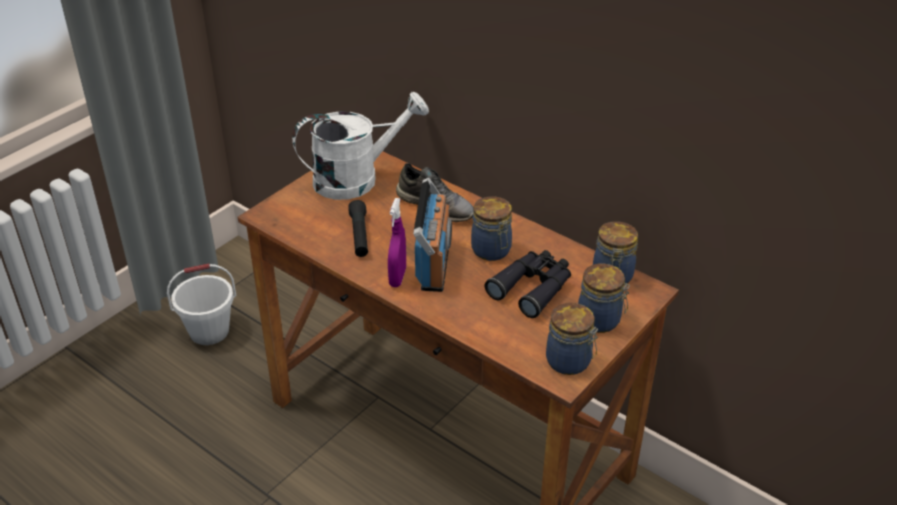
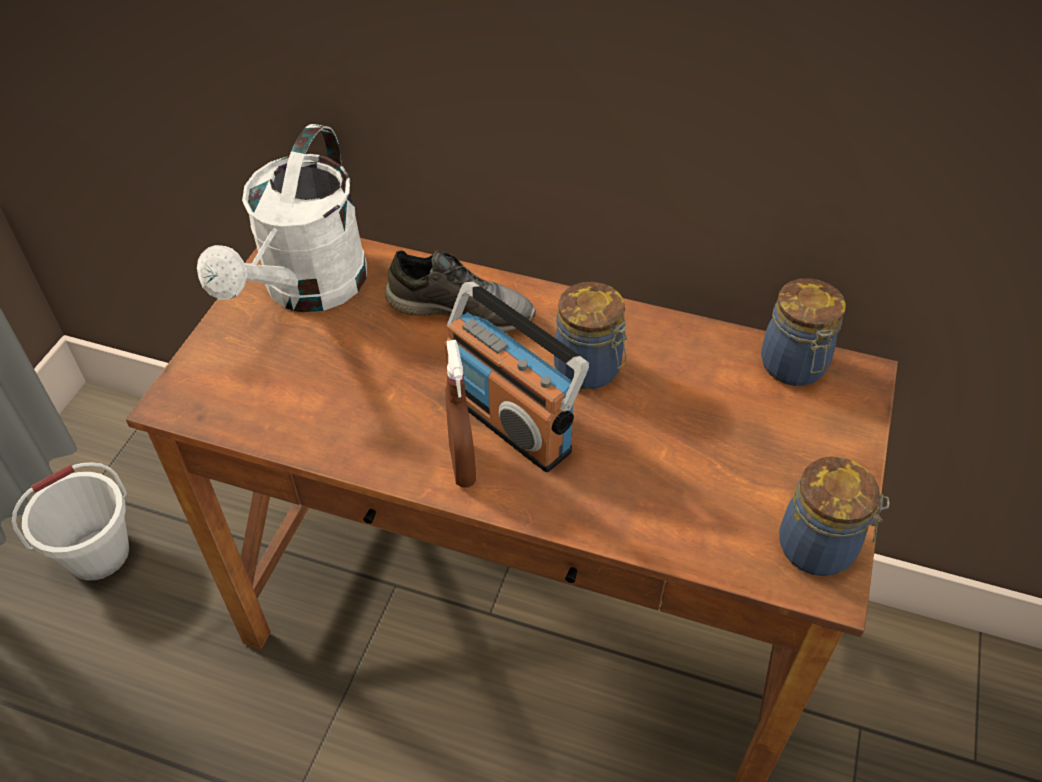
camera: 20 degrees left, 10 degrees up
(357, 178) = (307, 290): white watering can -> white watering can turned 150 degrees clockwise
(359, 235) = (360, 399): black flashlight -> none
(397, 277) = (462, 464): purple spray bottle -> brown spray bottle
(434, 264) = (510, 421): radio -> radio turned 150 degrees clockwise
(533, 288) = (687, 421): black binoculars -> none
(600, 321) = (821, 453): jar -> none

